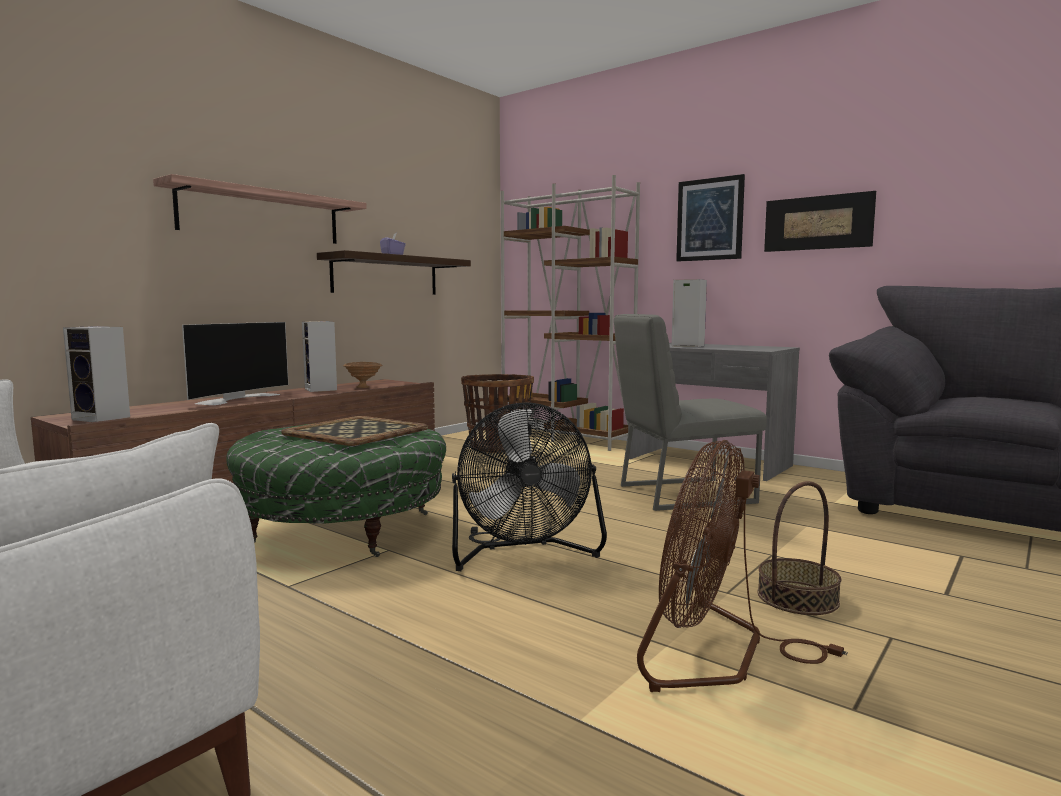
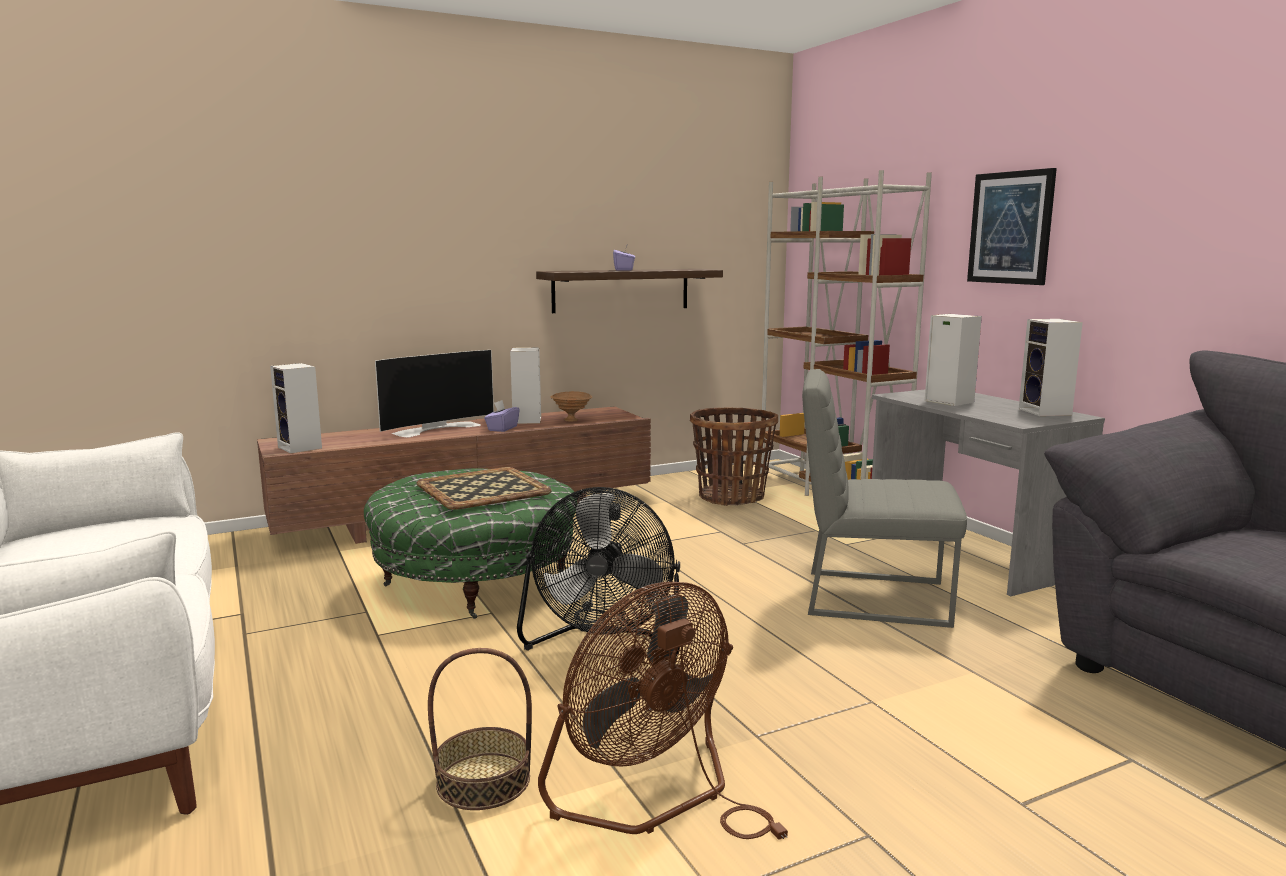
camera: 25 degrees right, 5 degrees up
(262, 215) = (475, 237): shelf -> none
(306, 395) = (502, 428): none -> purple tissue box
(761, 346) = (1046, 412): none -> speaker
(797, 597) = (826, 761): basket -> basket (483, 781)
(817, 223) = (1144, 243): picture -> none

